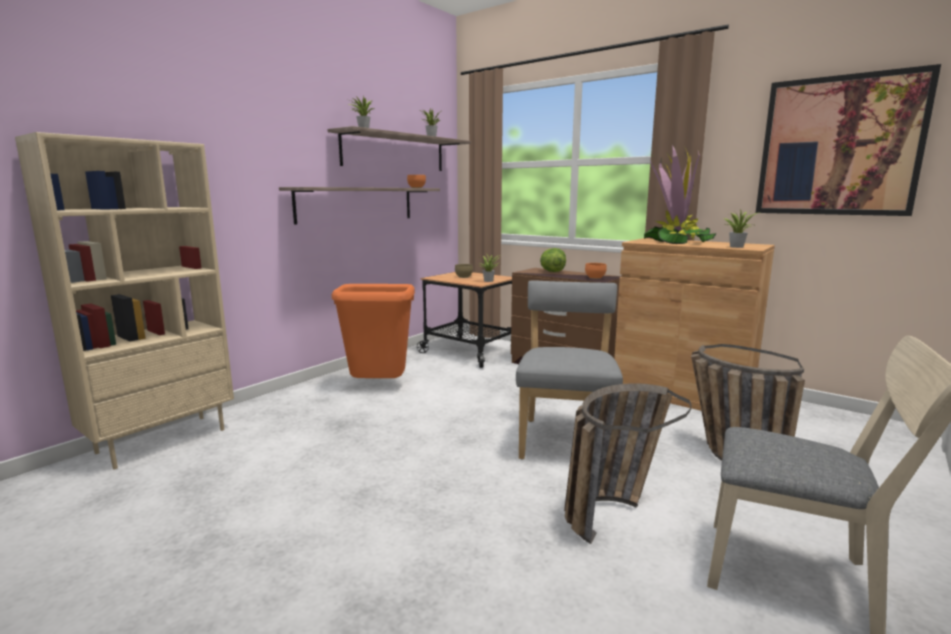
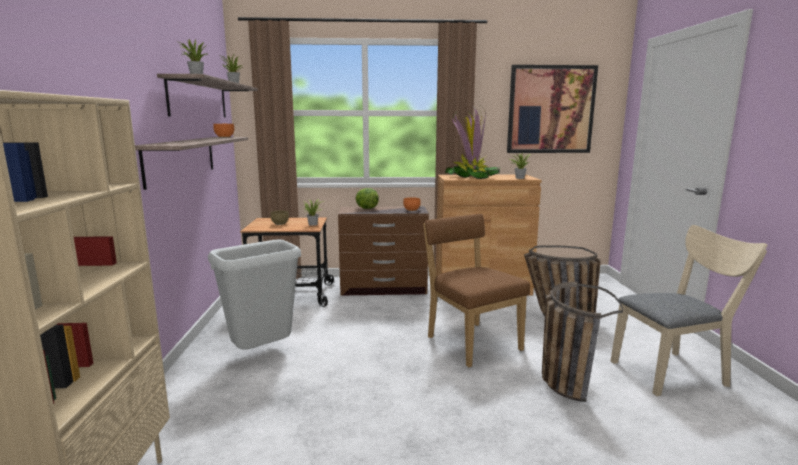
camera: 40 degrees left, 0 degrees up
(379, 387) = (262, 352): orange trash can -> grey trash can
(565, 439) = (471, 342): grey chair -> brown chair

